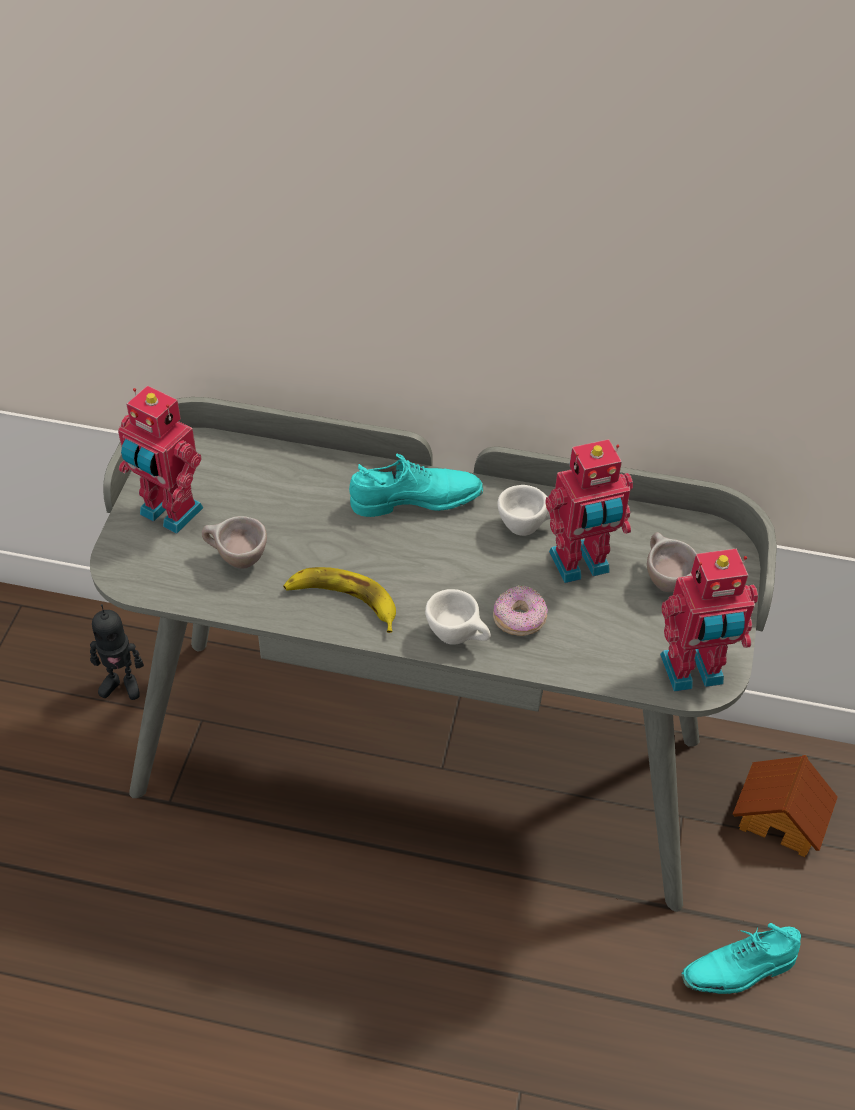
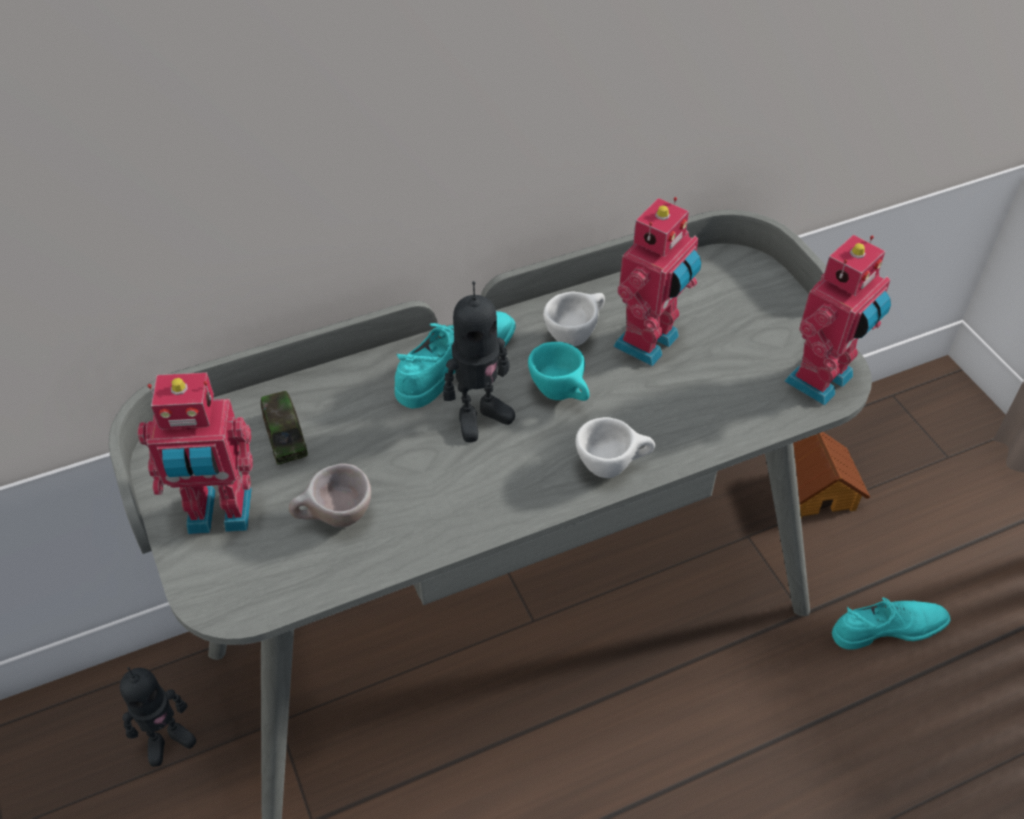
camera: 35 degrees left, 0 degrees up
(255, 485) = (285, 436): none -> toy car
(342, 601) = (477, 497): banana -> none
(398, 546) = (479, 416): none -> toy robot
(473, 565) = (562, 394): none -> turquoise cup
(519, 619) = (647, 419): donut -> none
(663, 579) = (725, 318): beige cup -> none
(738, 970) = (887, 629): turquoise shoe -> turquoise shoe turned 135 degrees counterclockwise

